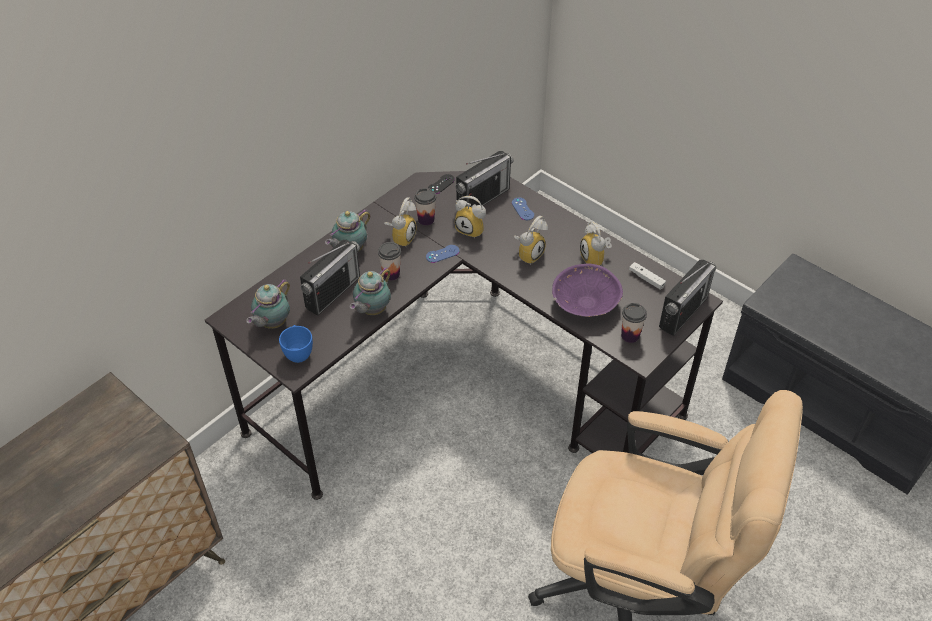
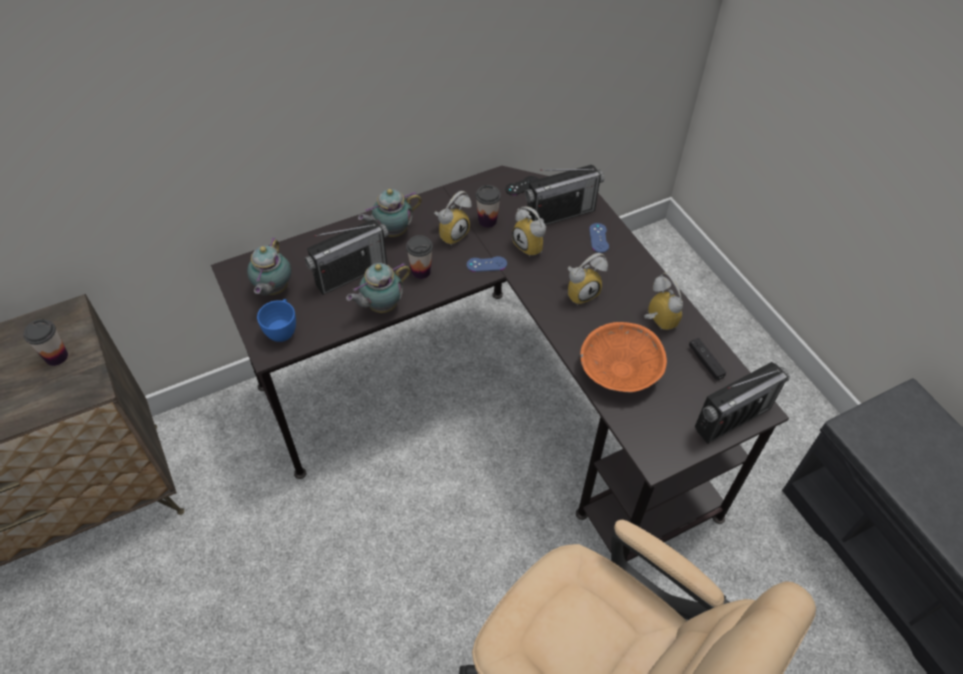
camera: 20 degrees right, 5 degrees up
(272, 324) = (273, 290): teapot -> teapot turned 45 degrees counterclockwise
(584, 303) = (619, 370): purple bowl -> orange bowl
(596, 259) = (656, 321): alarm clock -> alarm clock turned 150 degrees clockwise
(630, 336) = (655, 426): cup -> cup (56, 356)
(646, 279) = (705, 362): white game controller -> black game controller

